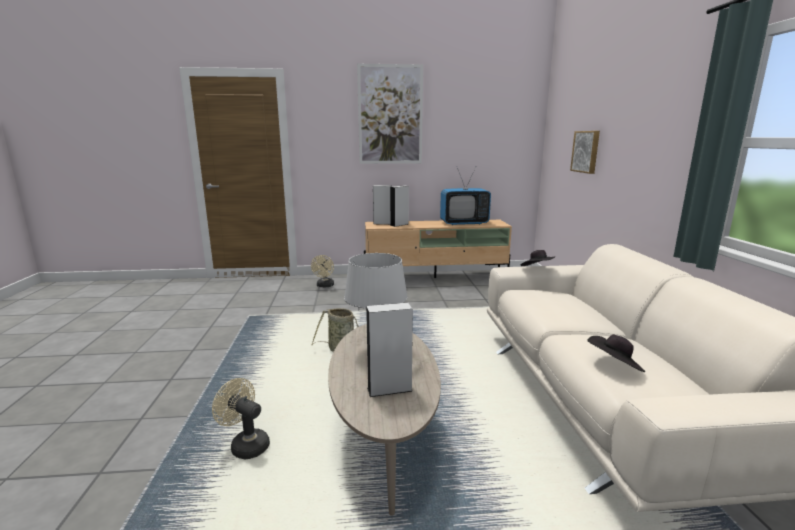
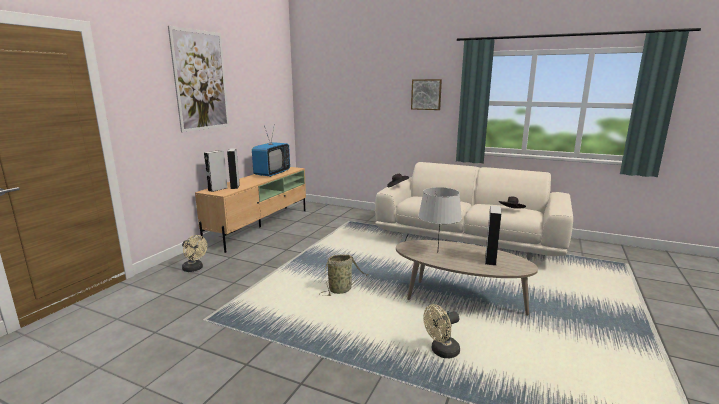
camera: 60 degrees left, 0 degrees up
(586, 151) = (354, 108): picture -> picture (426, 94)

